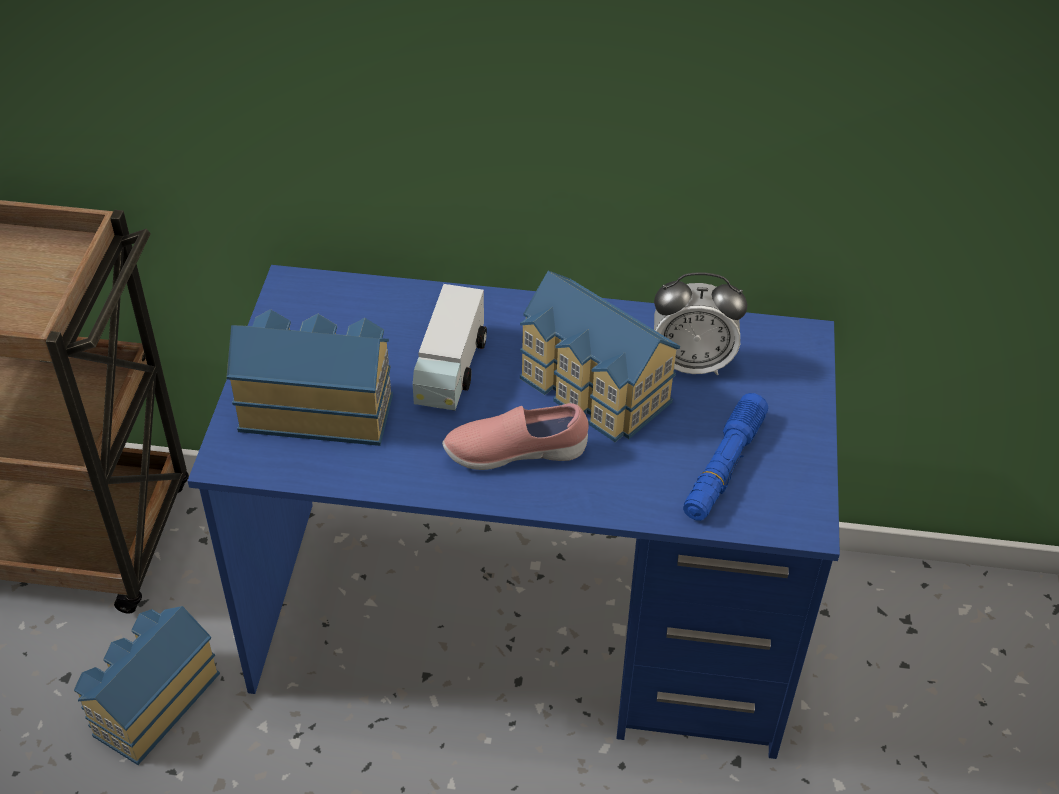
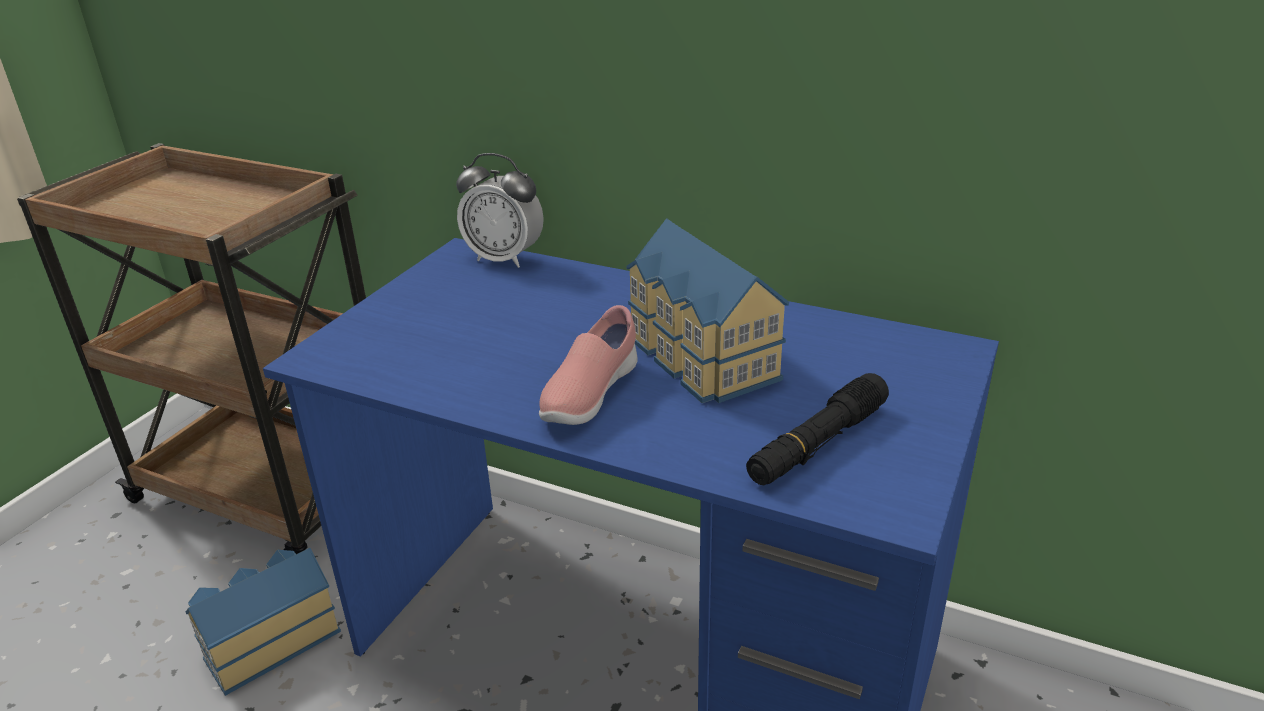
camera: 20 degrees right, 15 degrees down
(316, 406) = (420, 332): toy house -> none
(449, 369) = (564, 323): toy truck -> none
(514, 452) = (589, 395): pink shoe -> pink shoe turned 75 degrees counterclockwise
(692, 363) = (820, 352): alarm clock -> alarm clock (504, 258)
(723, 467) = (817, 443): blue flashlight -> black flashlight

